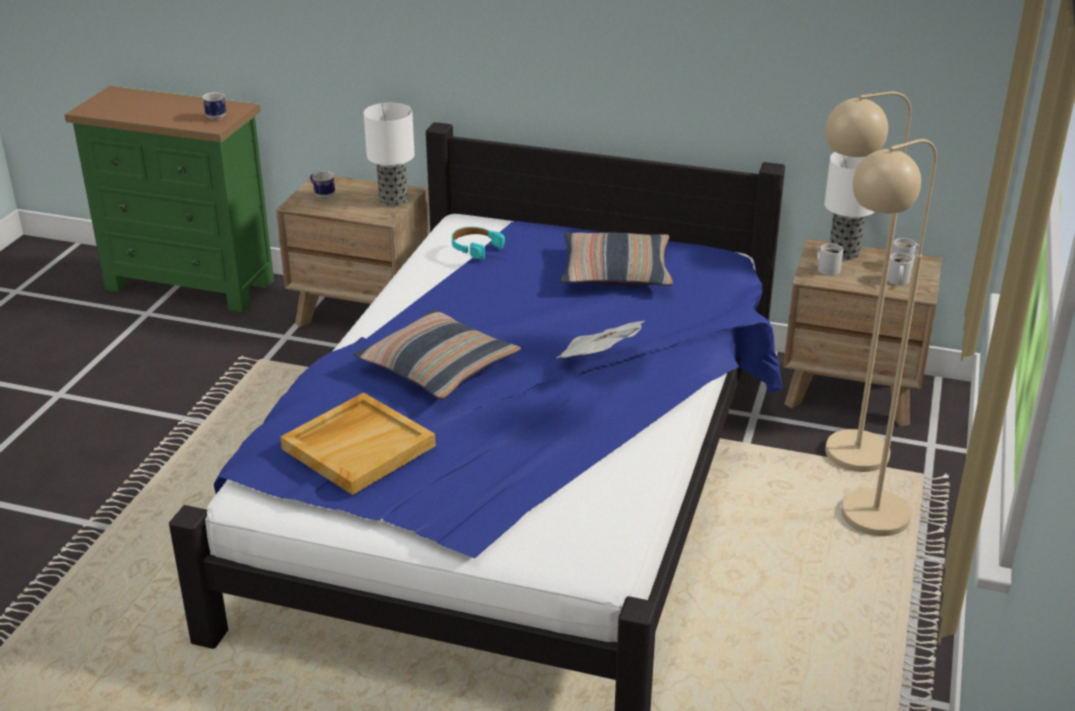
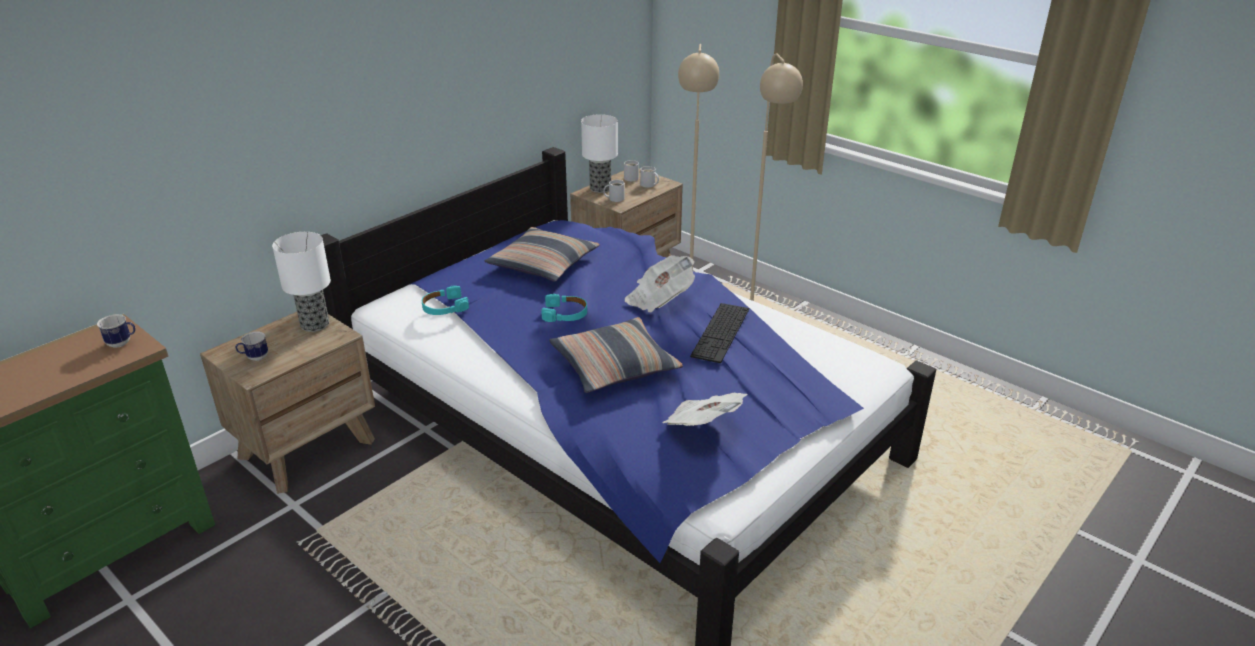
camera: 65 degrees left, 0 degrees up
(358, 446) = (703, 426): beige tray -> newspaper
(516, 312) = (565, 314): none -> turquoise headphones
(559, 417) = (720, 332): none -> keyboard

